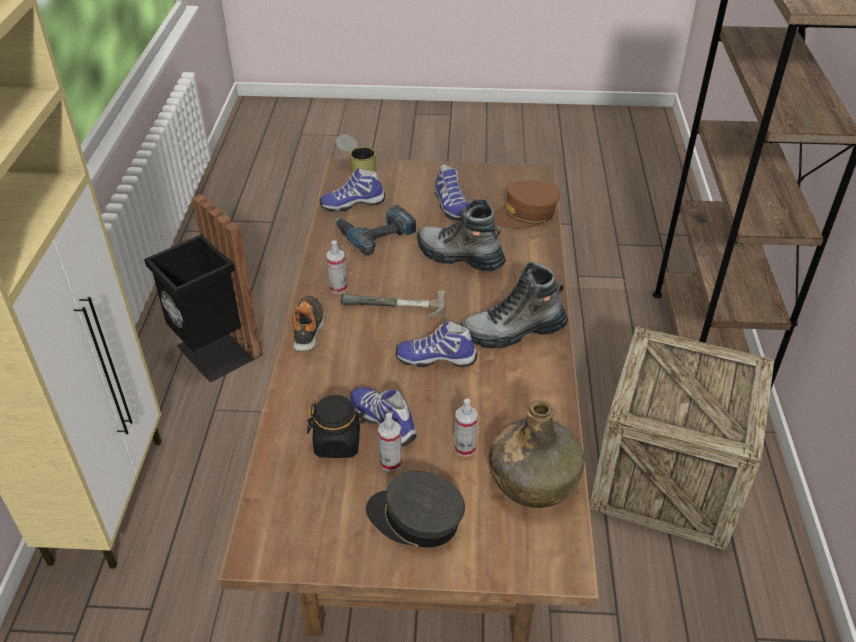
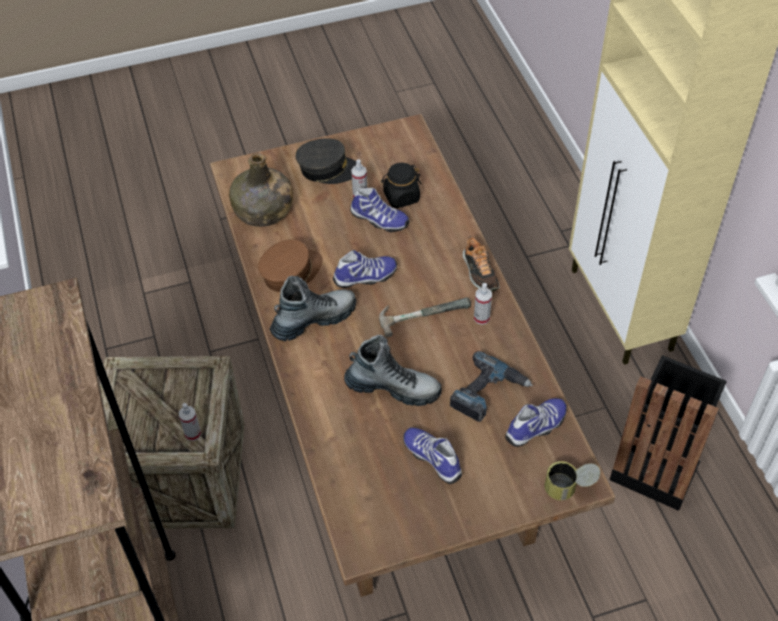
camera: 160 degrees right, 10 degrees up
(465, 448) = (315, 218): spray bottle -> spray bottle (192, 433)
(525, 215) = (350, 470): brown cap -> brown cap (291, 272)

